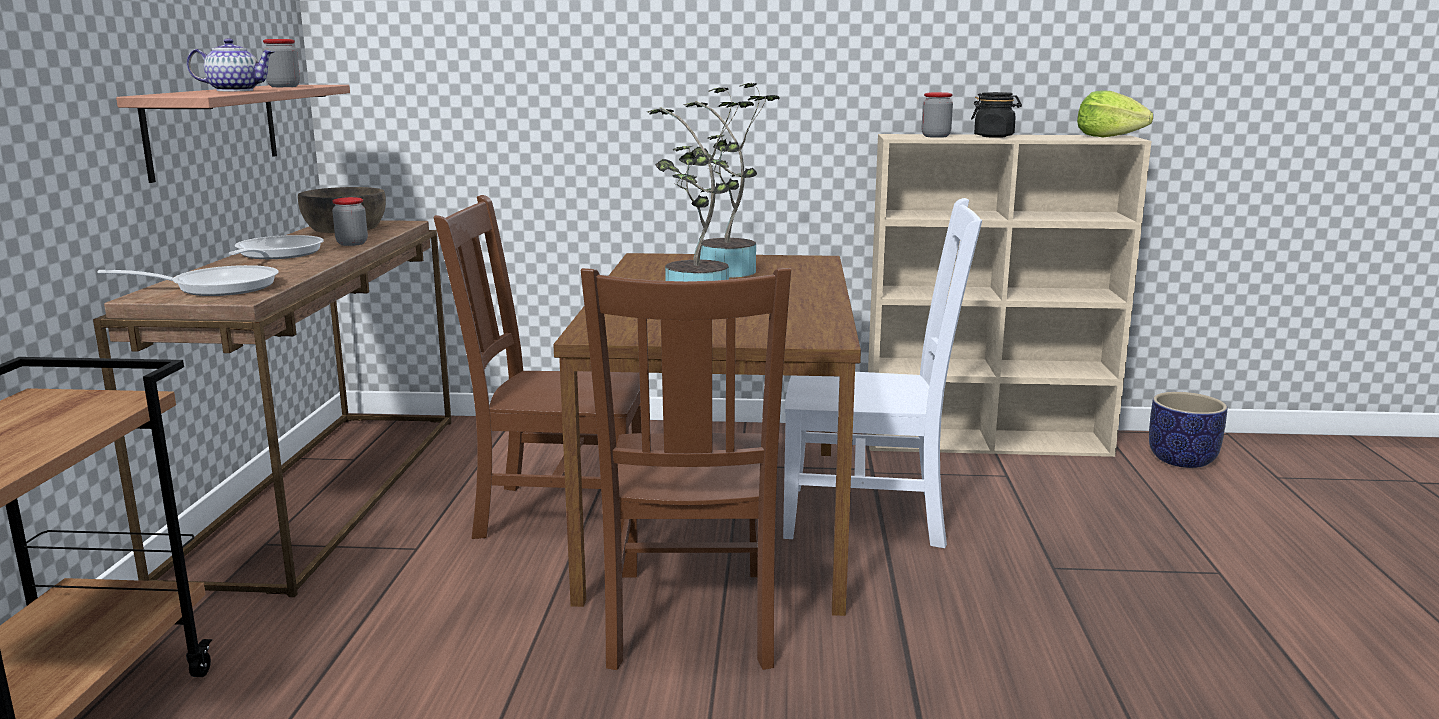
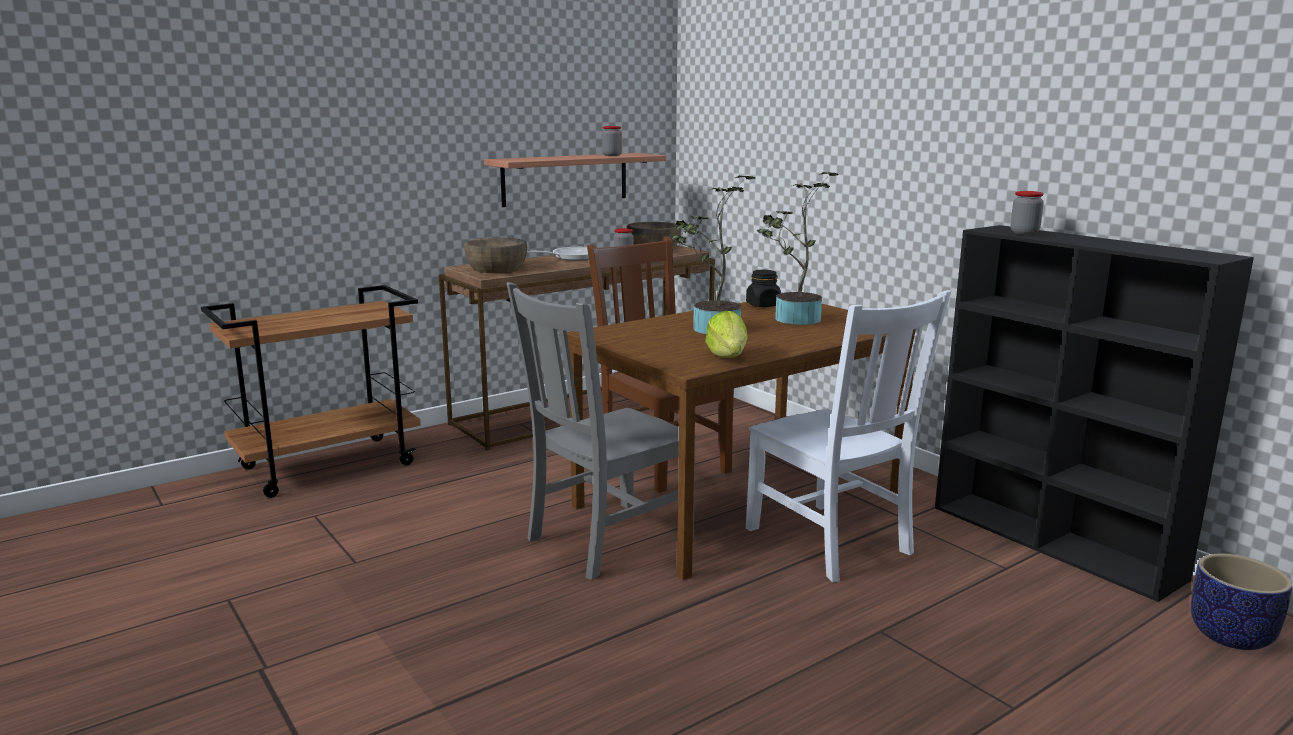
camera: 50 degrees right, 0 degrees up
(216, 287) = (496, 268): frying pan -> brown bowl
(234, 90) = (560, 157): teapot -> none
(691, 621) = (605, 540): brown chair -> grey chair
(988, 442) = (1055, 542): beige bookcase -> black bookcase
(994, 136) = (1080, 239): black jar -> black jar (763, 305)
(1108, 137) = (1204, 255): lettuce -> lettuce (728, 357)

